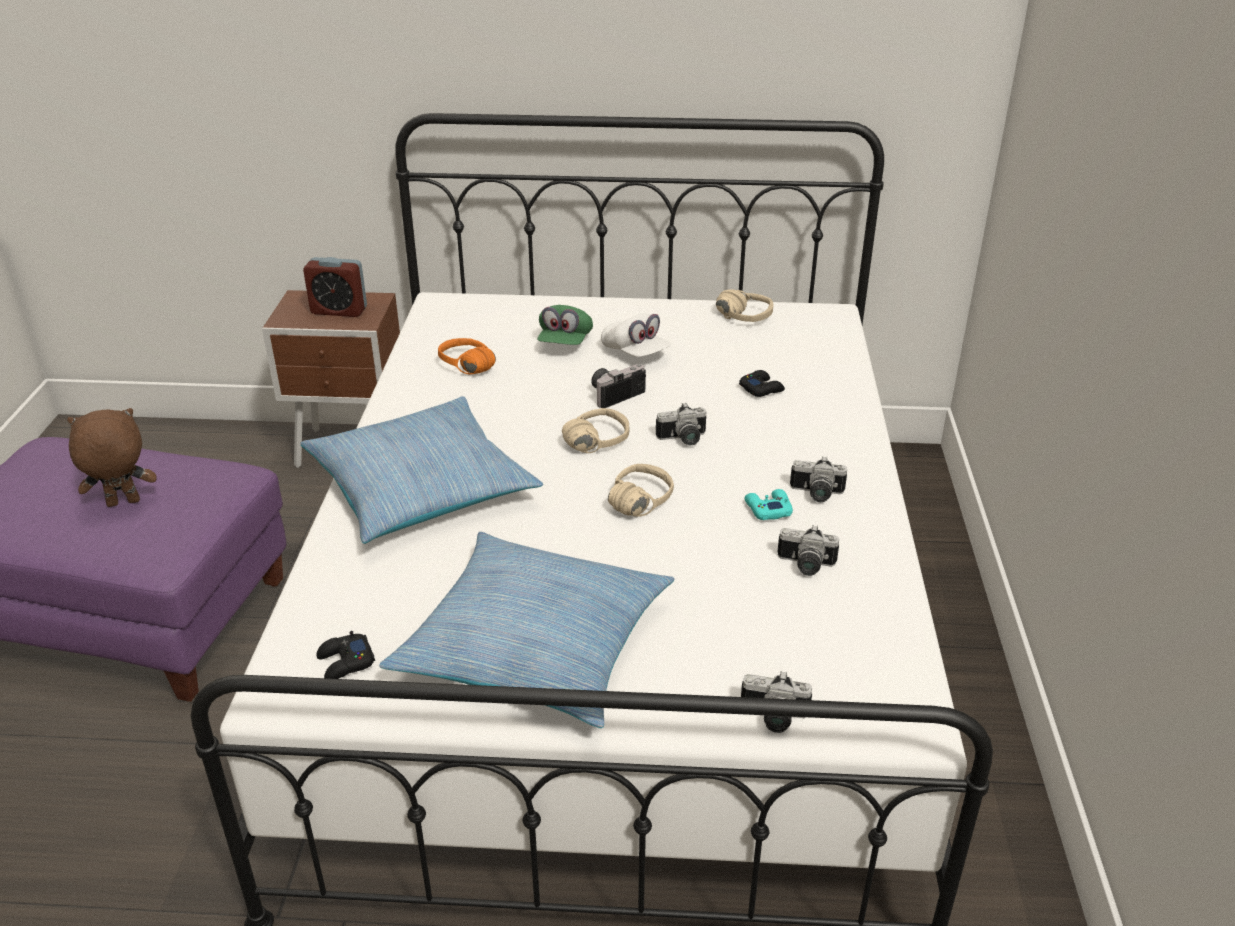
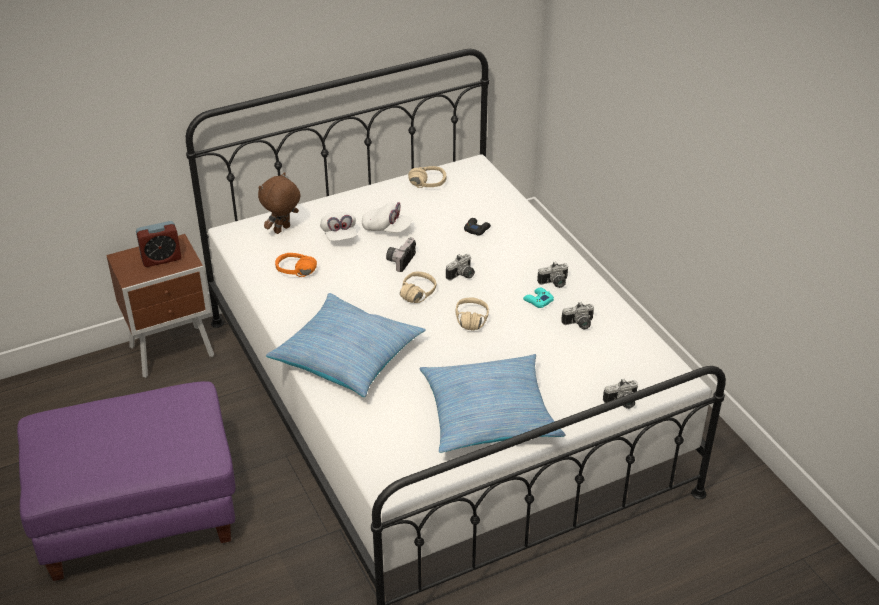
camera: 30 degrees left, 5 degrees up
(123, 503) = (147, 435): brown plush toy -> brown plush toy (282, 230)
(345, 663) = (407, 460): black game controller -> none
(565, 342) = (339, 235): green cap -> white cap

